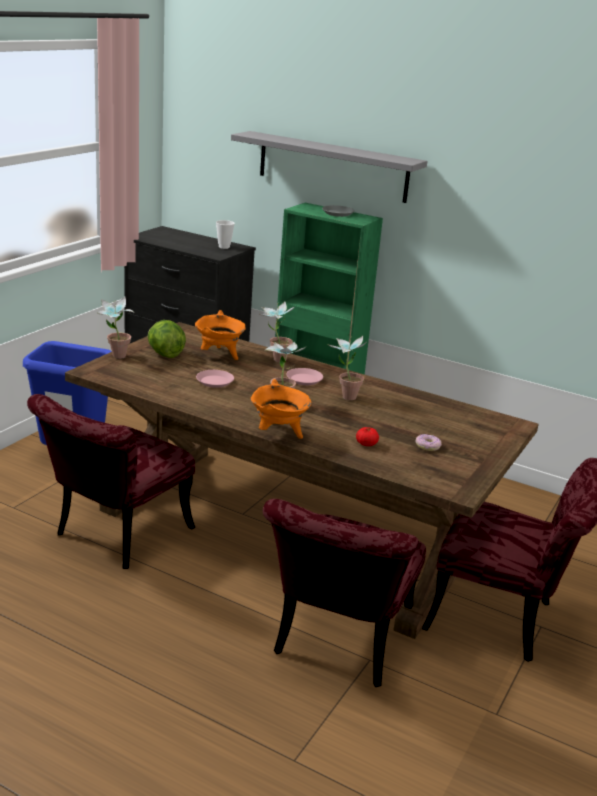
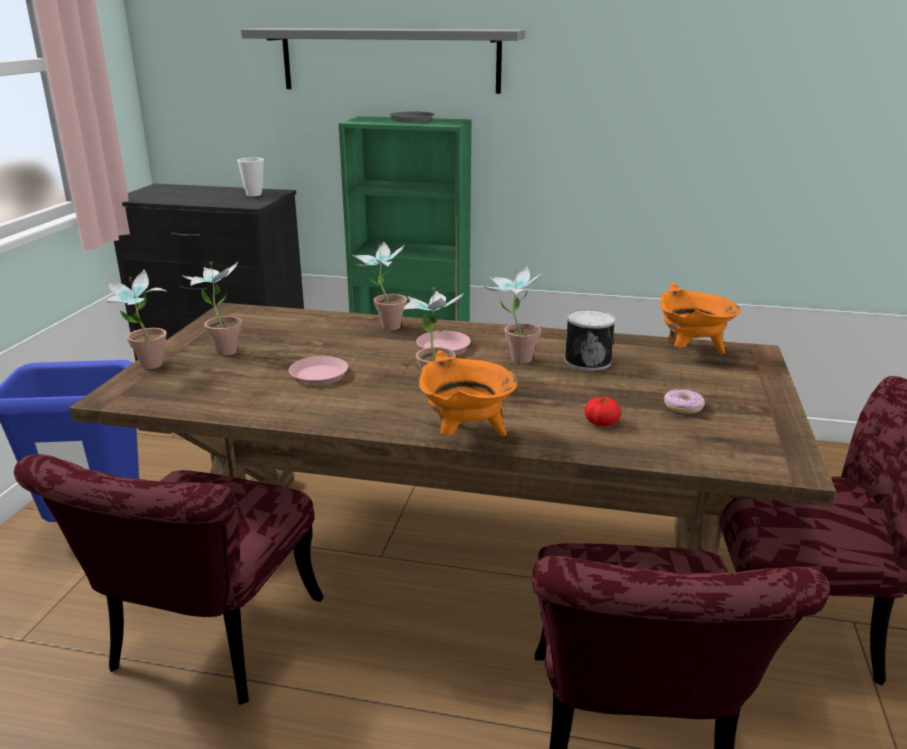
camera: 15 degrees left, 0 degrees up
(165, 354) = (222, 349): lettuce -> potted plant
(220, 355) = (304, 336): orange cooking pot -> orange cooking pot (691, 352)
(392, 406) = (588, 360): none -> can

